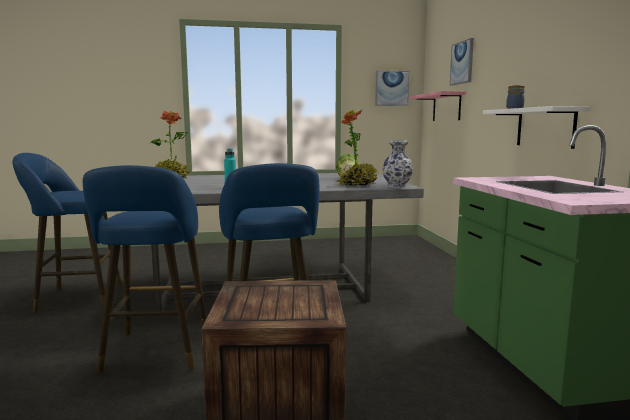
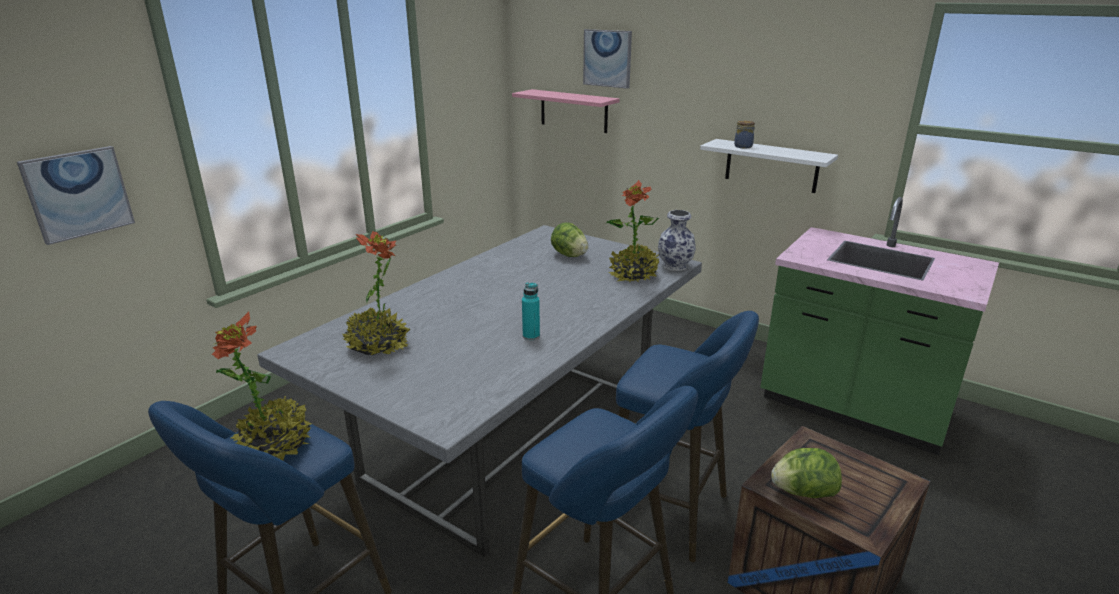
camera: 45 degrees left, 15 degrees up
(70, 192) = (273, 446): none -> potted plant
(245, 295) = (803, 492): none -> lettuce
(391, 88) = (477, 78): picture -> picture (78, 194)

